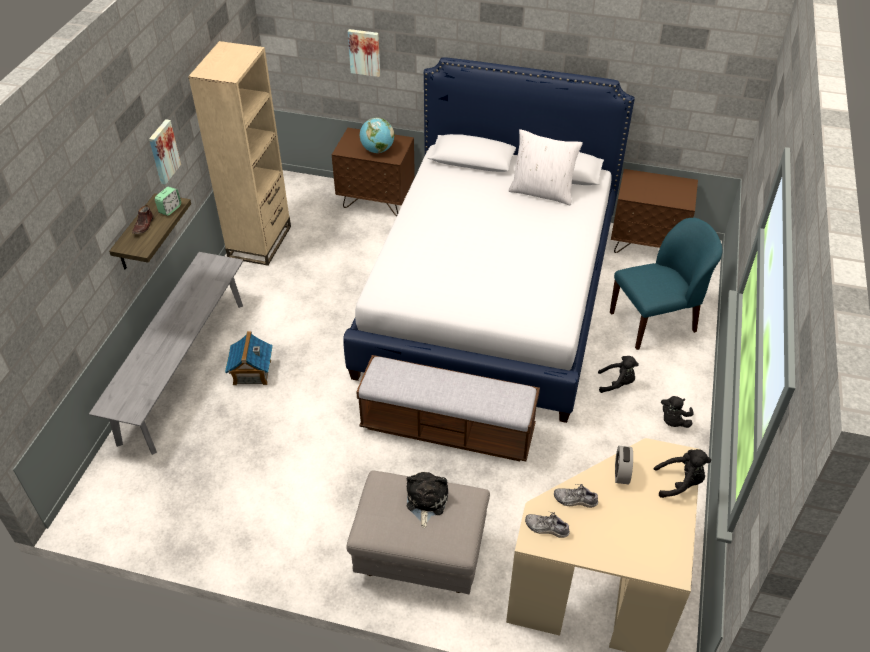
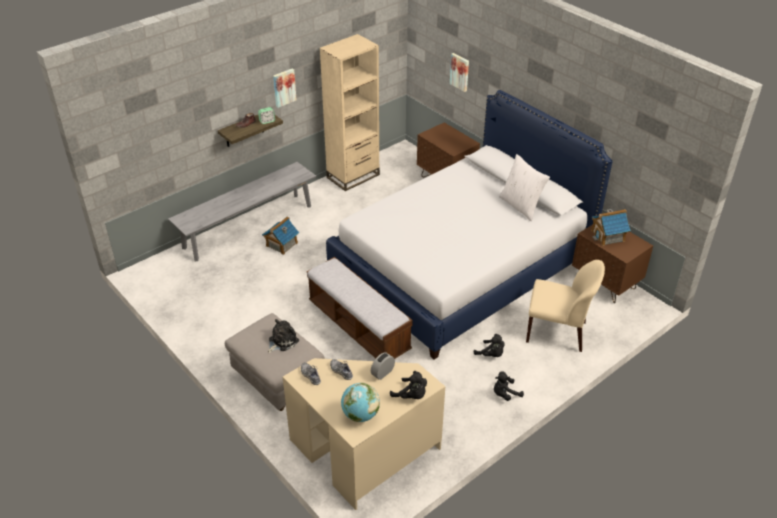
camera: 35 degrees right, 5 degrees down
(377, 150) = (448, 142): globe -> globe (360, 415)
(648, 188) = (608, 236): none -> toy house
(654, 322) = (557, 332): blue chair -> beige chair

